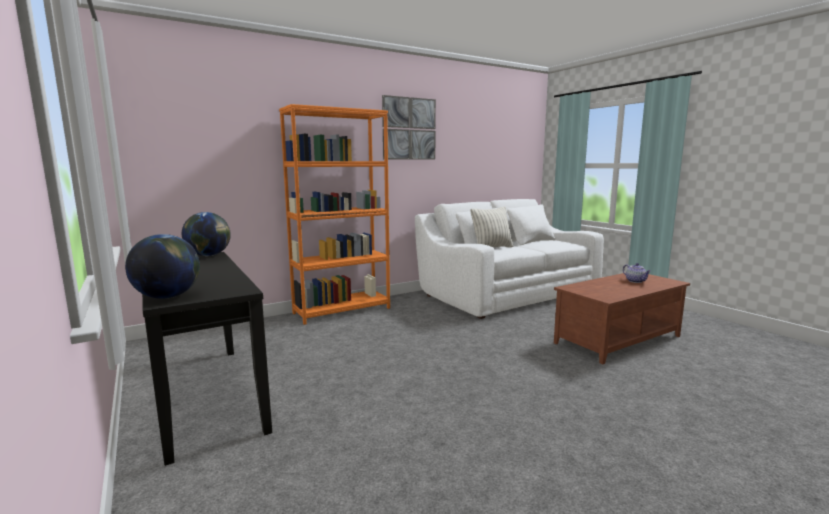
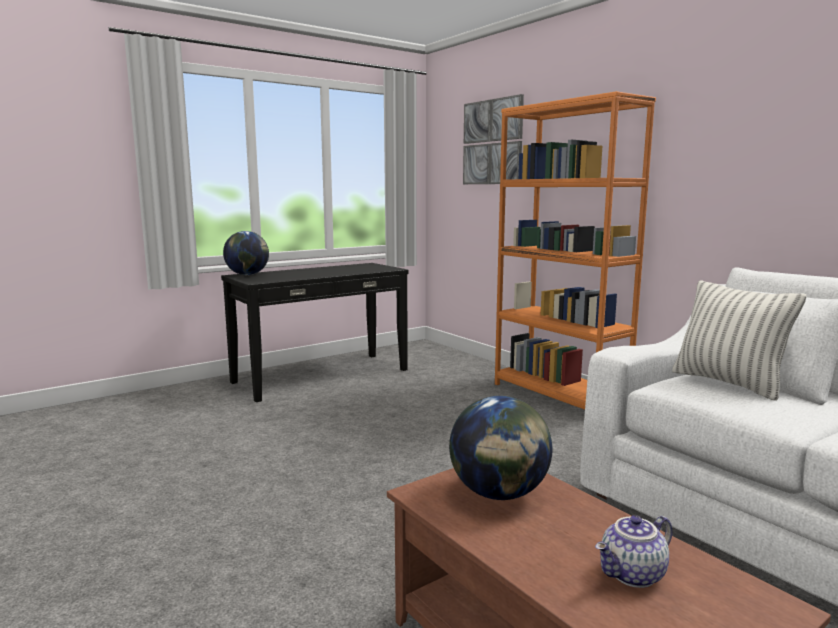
camera: 85 degrees right, 0 degrees up
(209, 255) = (387, 268): globe -> globe (499, 493)
(409, 129) = (735, 111): picture -> picture (492, 142)

